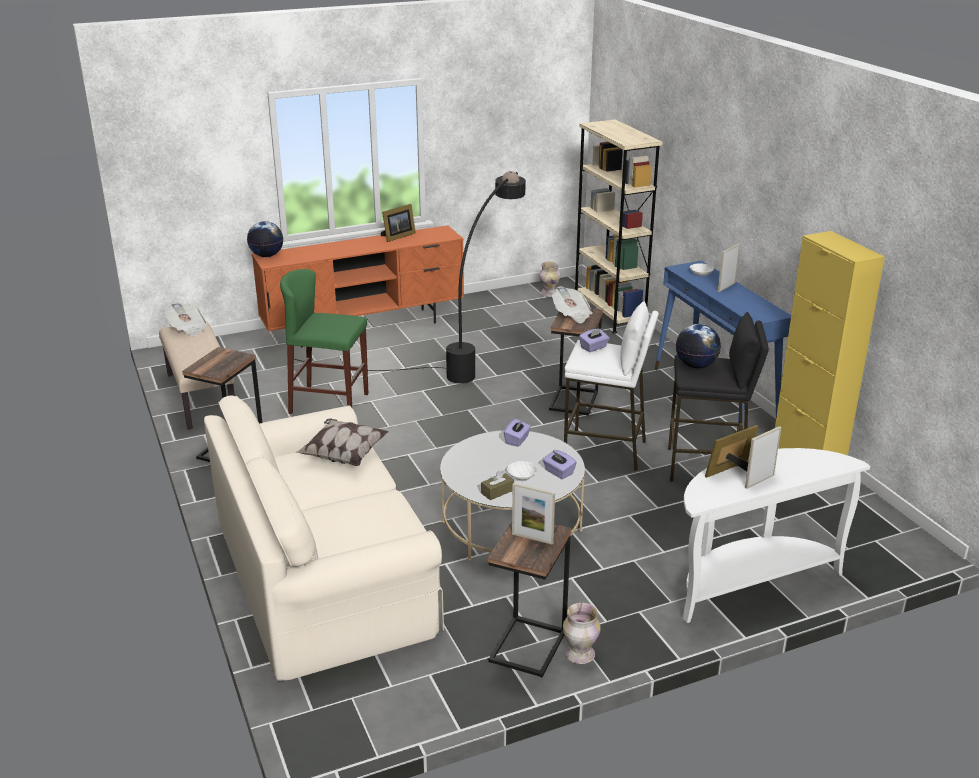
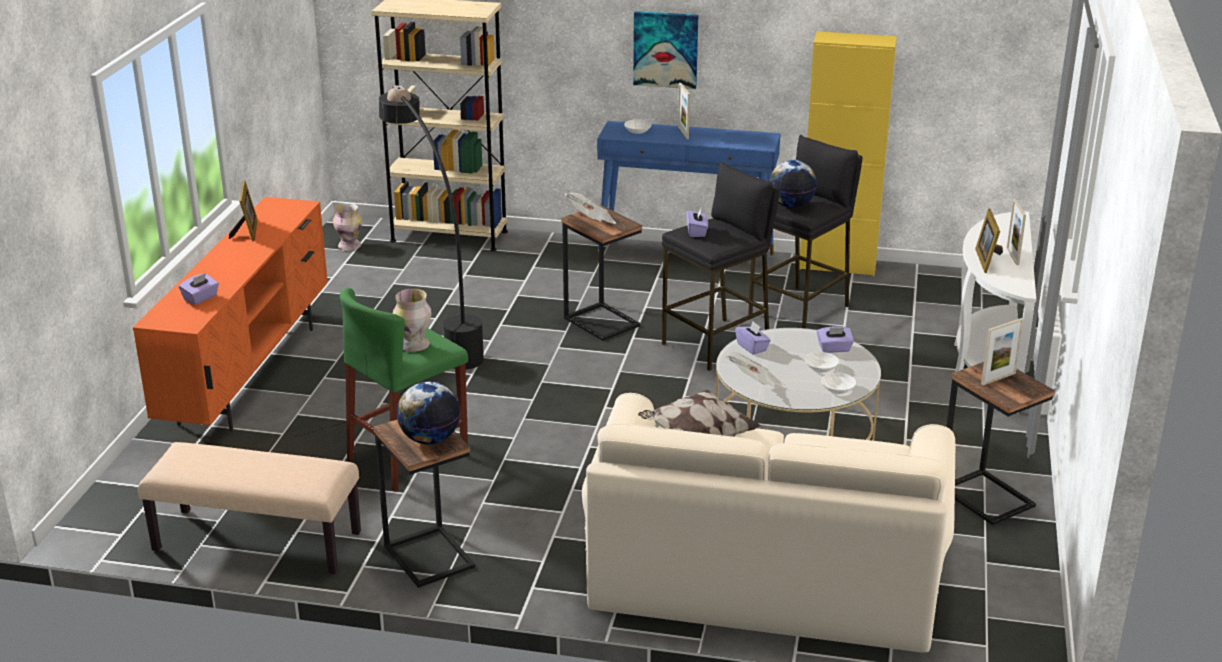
camera: 55 degrees left, 0 degrees up
(188, 329) = (189, 458): newspaper -> newspaper (755, 384)
(267, 255) = (160, 319): globe -> globe (430, 439)
(302, 255) = (201, 298): none -> purple tissue box
(497, 491) = (837, 388): brown tissue box -> white bowl
(579, 655) = (1019, 477): vase -> vase (414, 345)
(605, 451) = (717, 344): white stool -> black stool
(742, 213) = (665, 49): none -> picture

